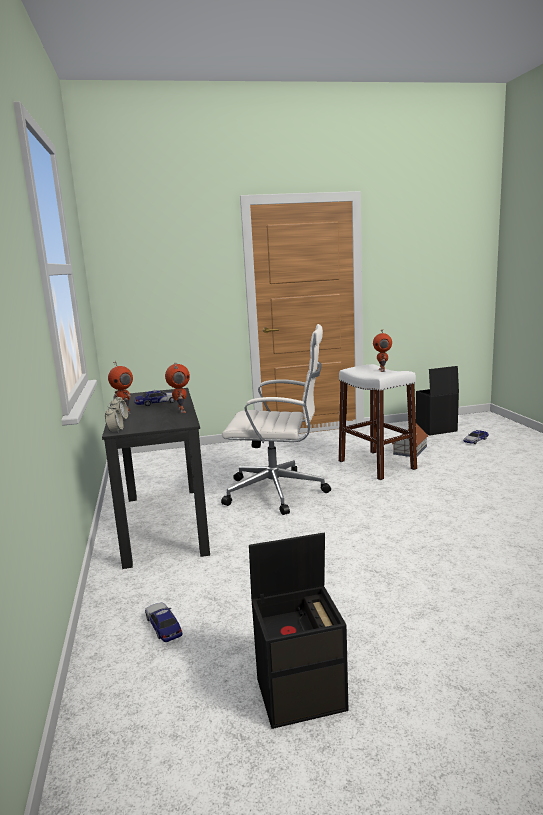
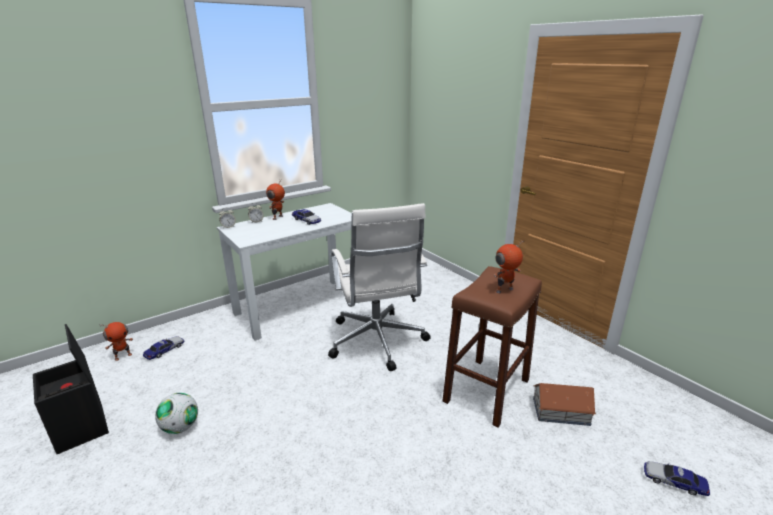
camera: 65 degrees right, 10 degrees up
(164, 523) = (300, 307): black desk -> white desk
(180, 410) = (283, 232): toy robot -> toy robot (123, 356)
(345, 606) = (180, 427): none -> football
(376, 465) = (486, 390): white stool -> brown stool
(435, 430) = (675, 426): black storage box -> none

